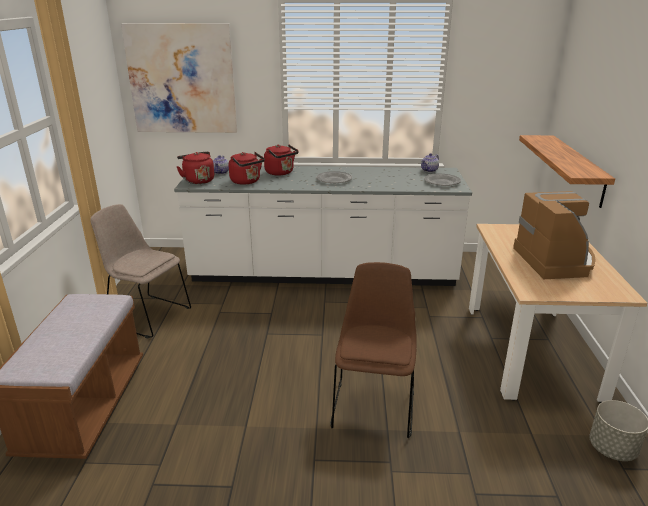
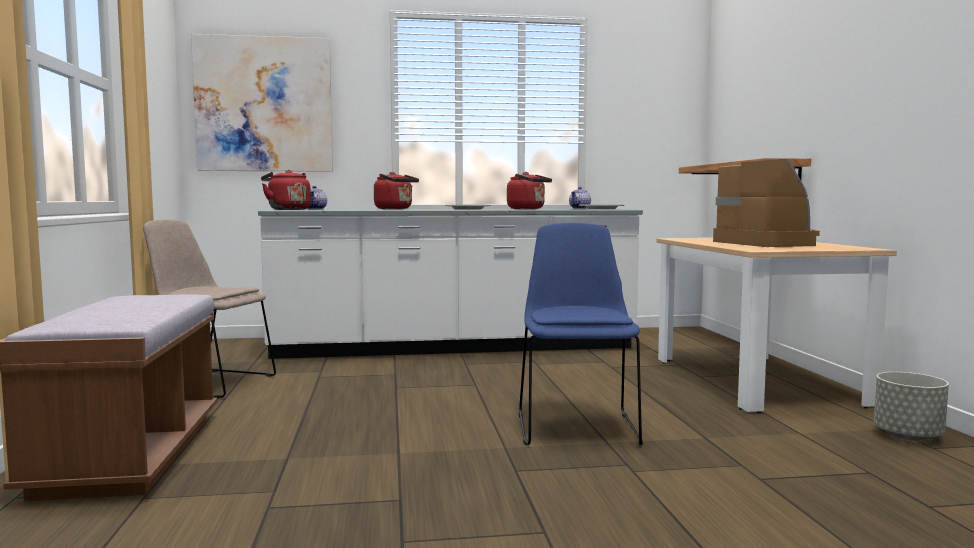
camera: 10 degrees left, 20 degrees down
(247, 181) = (354, 209): red kettle -> red kettle (528, 209)
(373, 405) = (577, 427): brown chair -> blue chair

